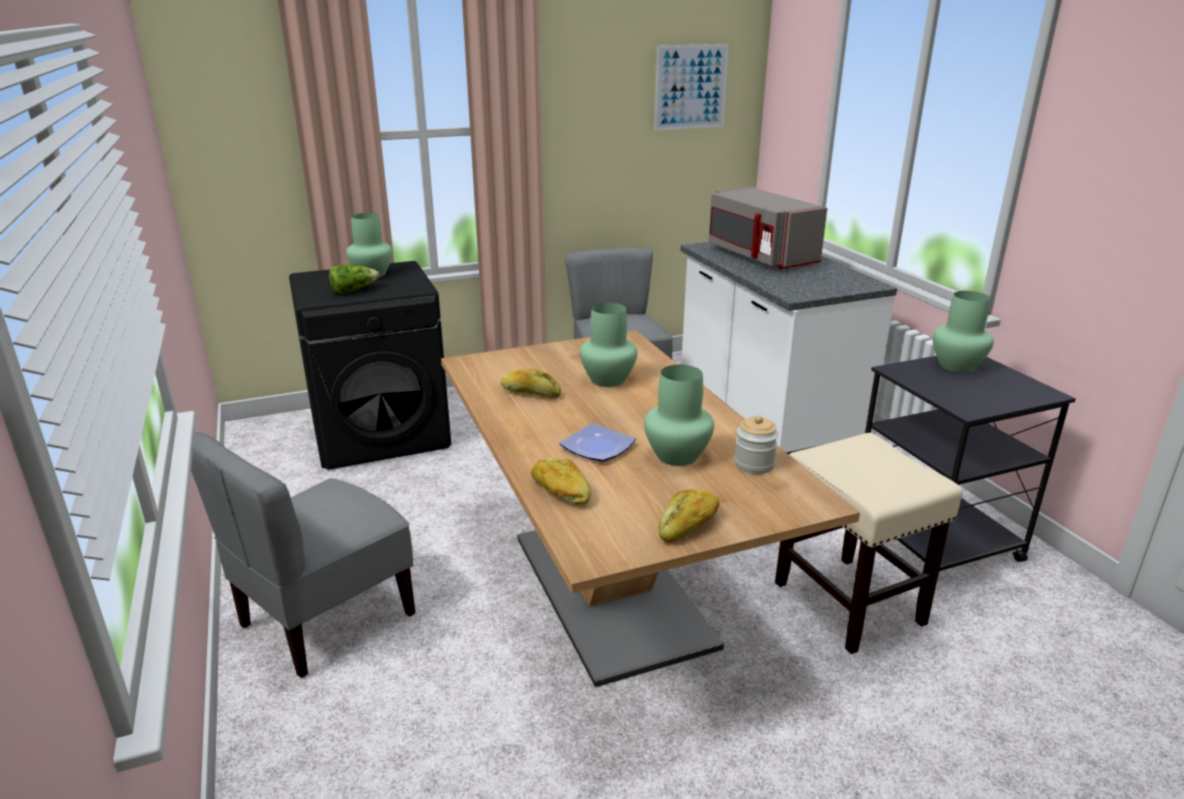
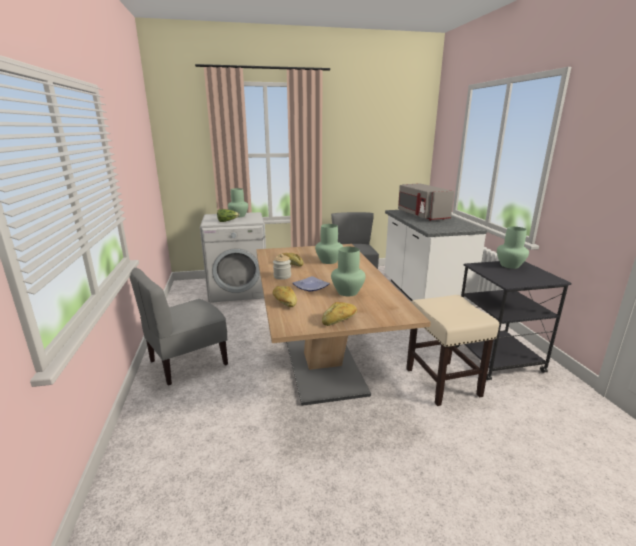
camera: 10 degrees right, 5 degrees down
(383, 435) = (239, 290): black washing machine -> white washing machine
(691, 87) = (396, 138): picture -> none
(754, 464) = (384, 298): jar -> jar (282, 276)

